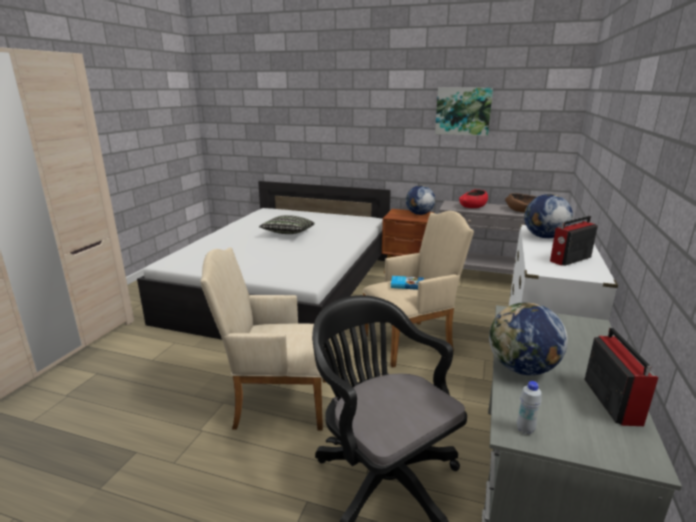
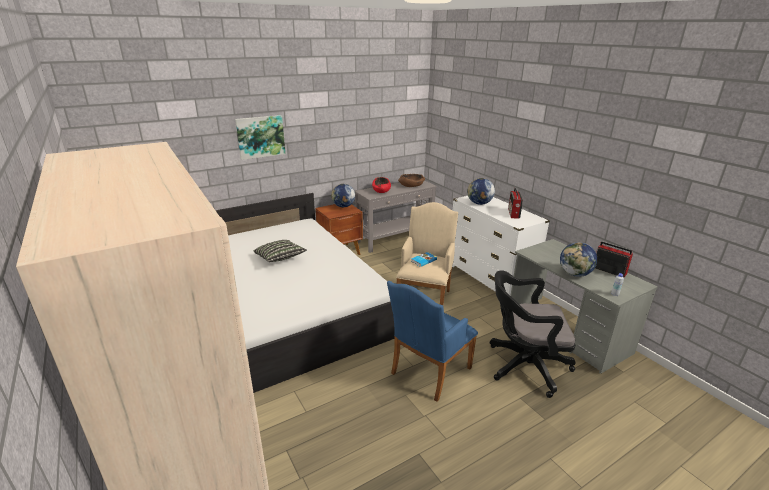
camera: 50 degrees left, 5 degrees up
(275, 402) = (428, 373): beige armchair -> blue armchair
(463, 111) = (359, 121): picture -> picture (260, 136)

